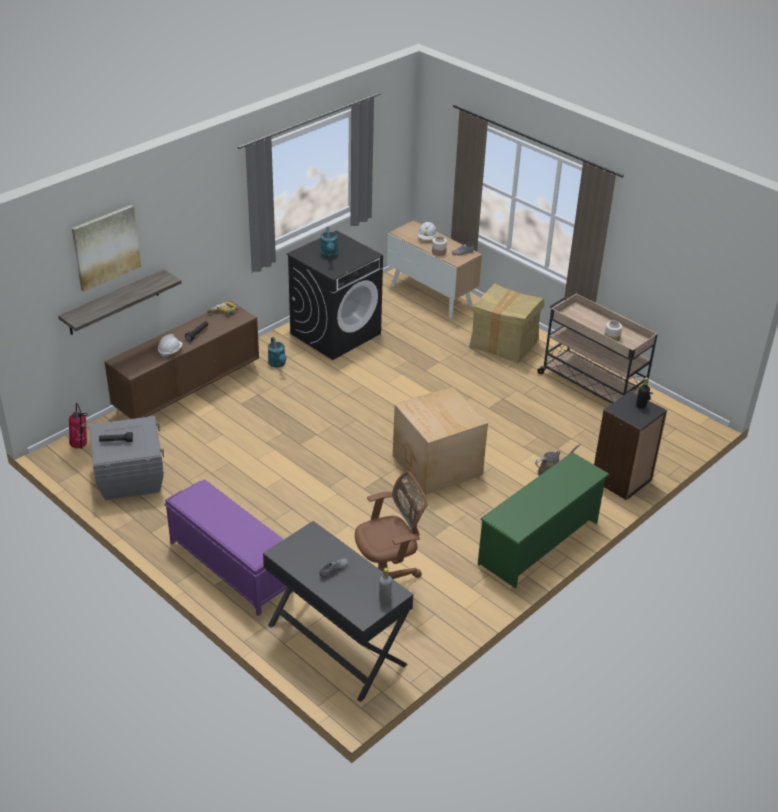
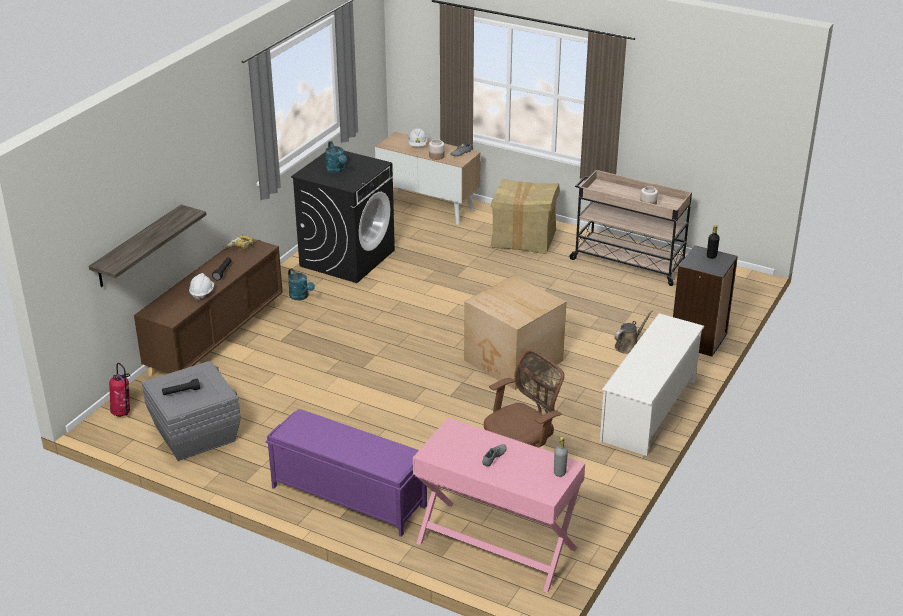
camera: 15 degrees left, 5 degrees down
(106, 247) = (128, 183): picture -> none
(336, 645) = (495, 546): black desk -> pink desk
(539, 543) = (649, 410): green shoe rack -> white shoe rack

